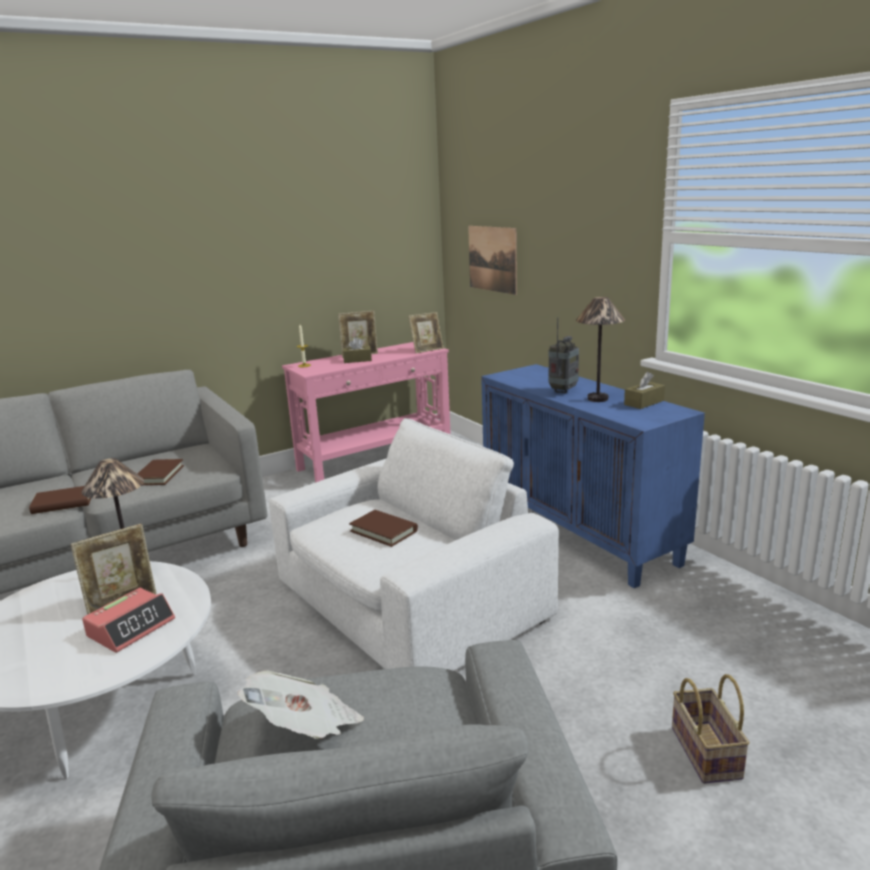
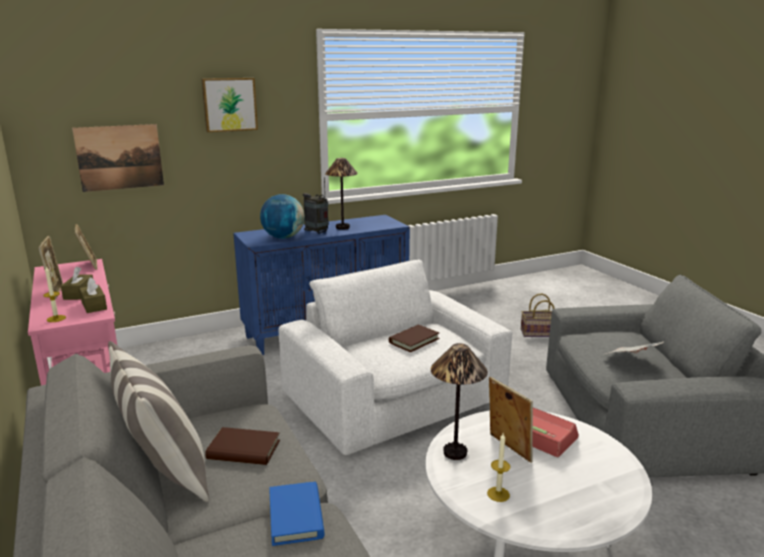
camera: 85 degrees left, 0 degrees up
(52, 598) = (498, 494): none -> candle
(63, 503) = (296, 516): brown book -> blue book
(144, 458) = (165, 473): none -> pillow
(528, 382) = (283, 237): none -> globe
(571, 210) = (229, 104): none -> picture
(644, 403) = (359, 221): brown tissue box -> brown tissue box (94, 305)

